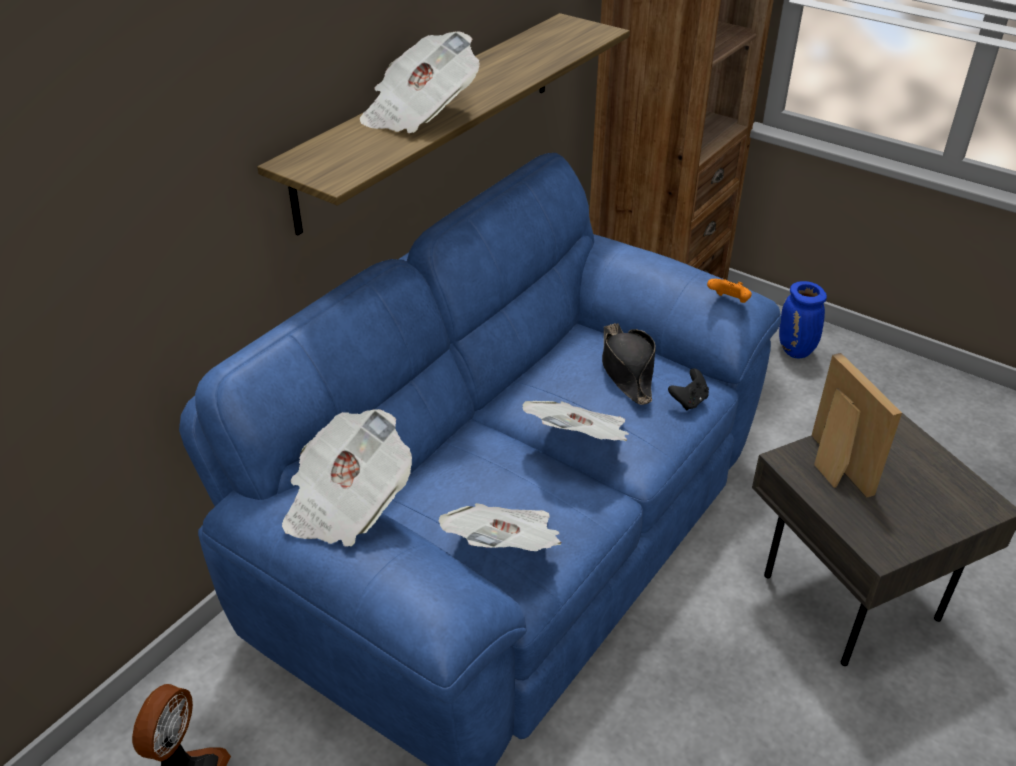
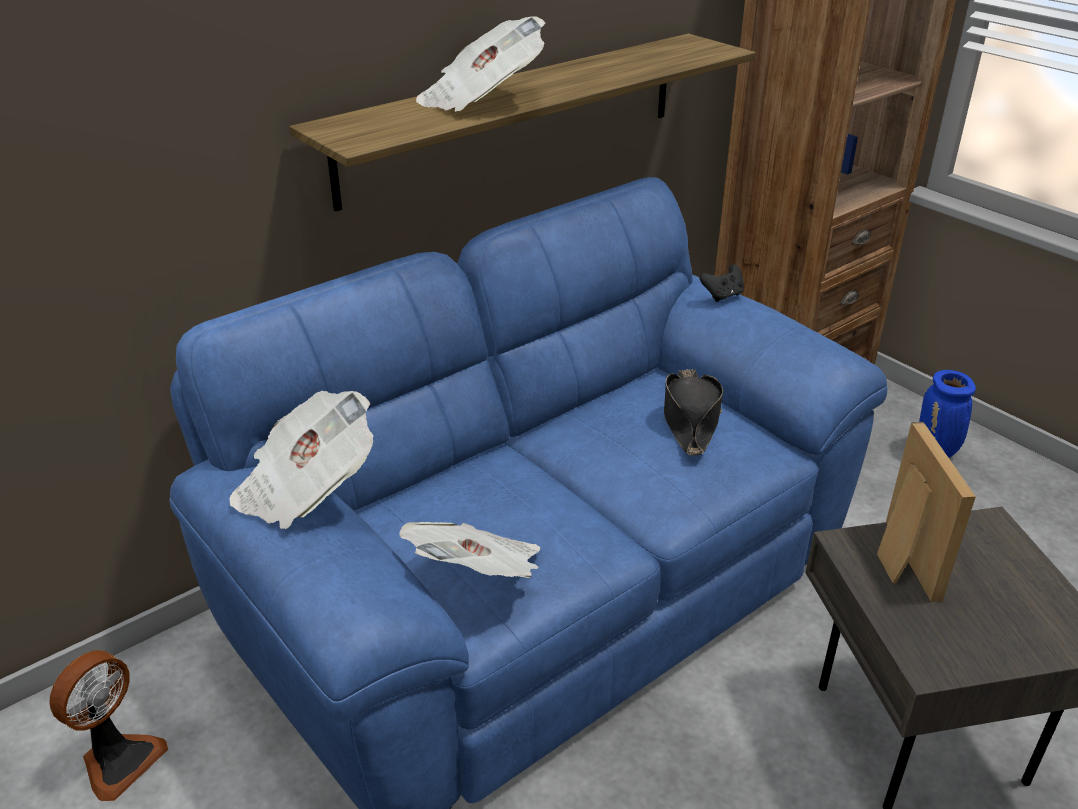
camera: 15 degrees right, 5 degrees down
(579, 441) = (607, 482): newspaper -> none
(689, 401) = (751, 462): black game controller -> black game controller (722, 296)
(729, 302) = (821, 359): orange game controller -> none

